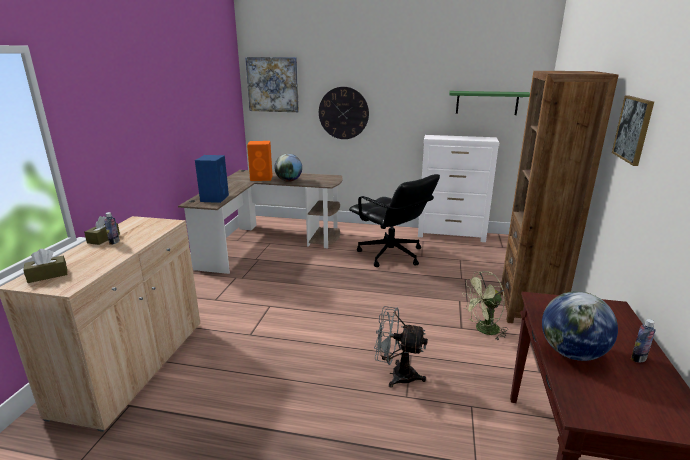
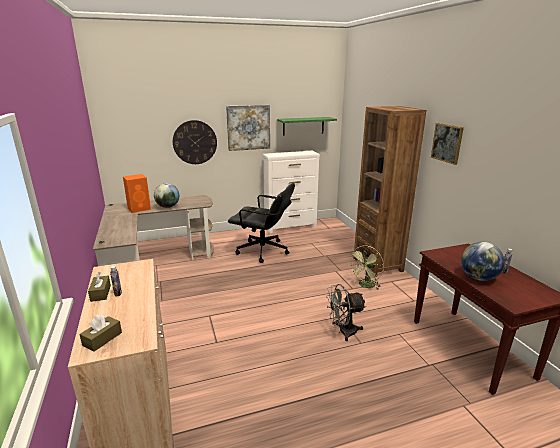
camera: 30 degrees left, 0 degrees up
(215, 198) = (120, 234): blue speaker -> none
(273, 84) = (125, 122): picture -> picture (248, 127)

